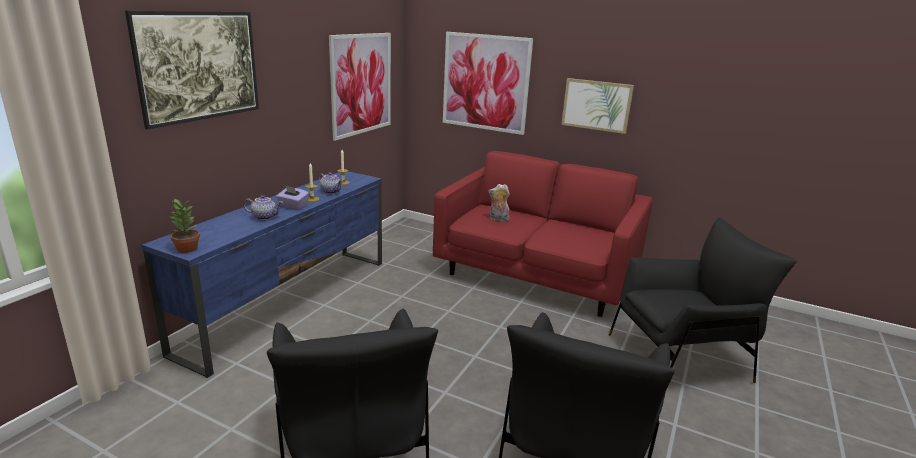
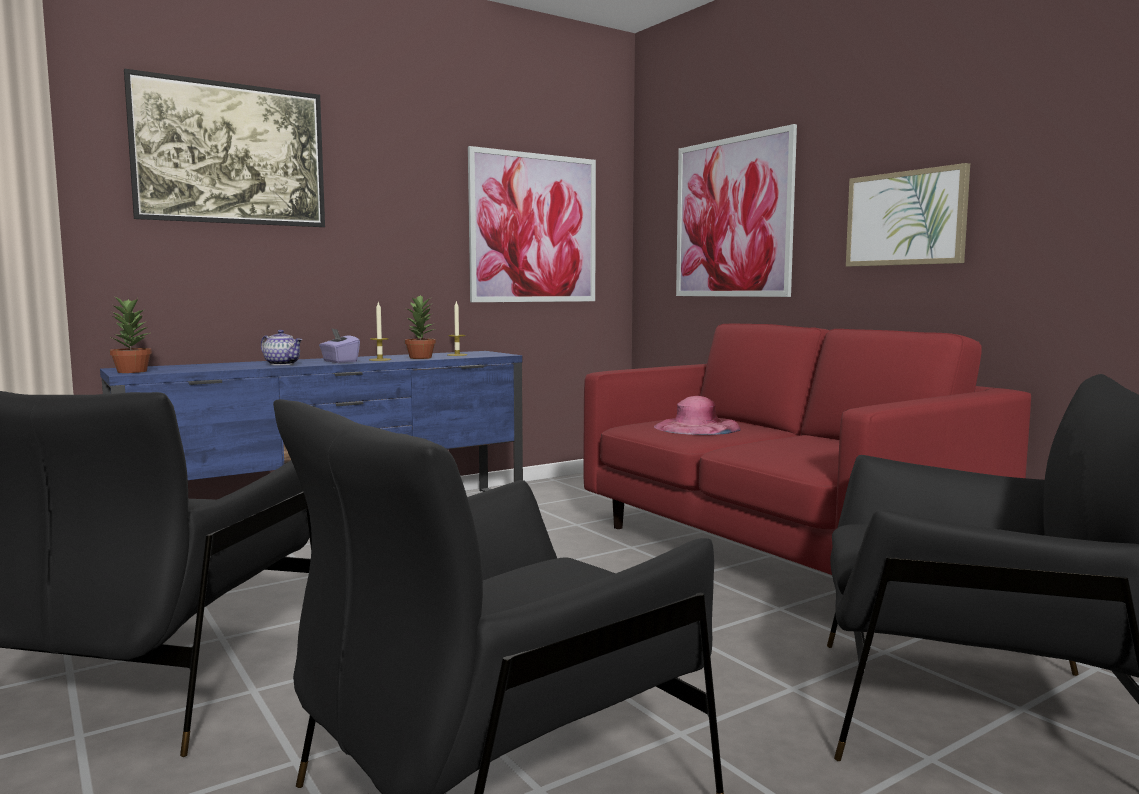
camera: 30 degrees right, 15 degrees down
(331, 191) = (421, 358): teapot -> potted plant
(498, 219) = (697, 427): plush toy -> pink hat

